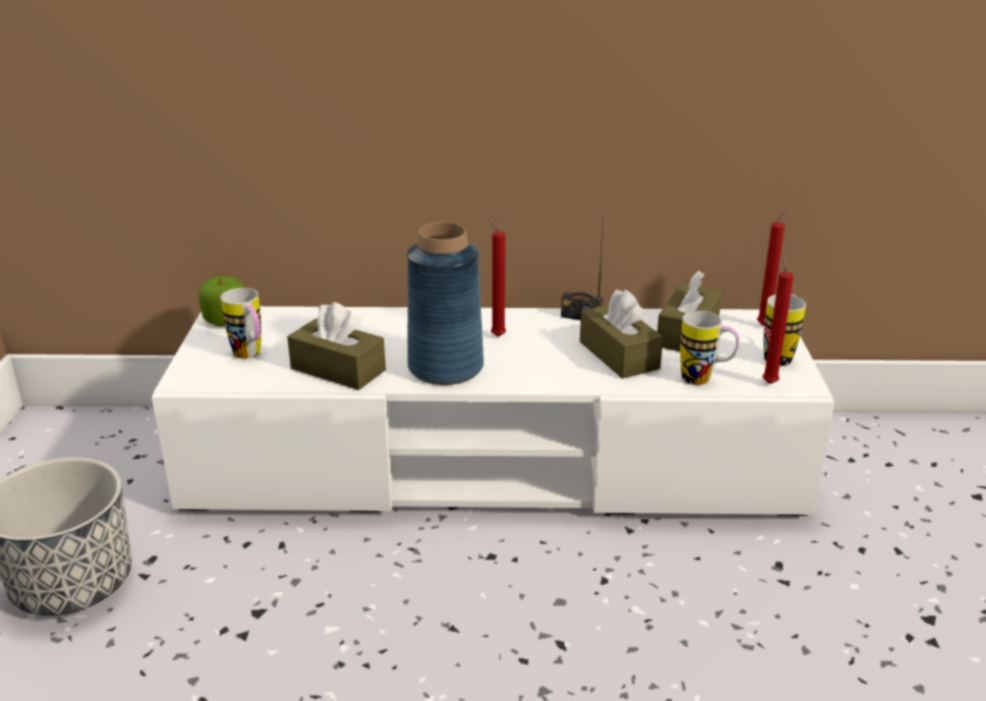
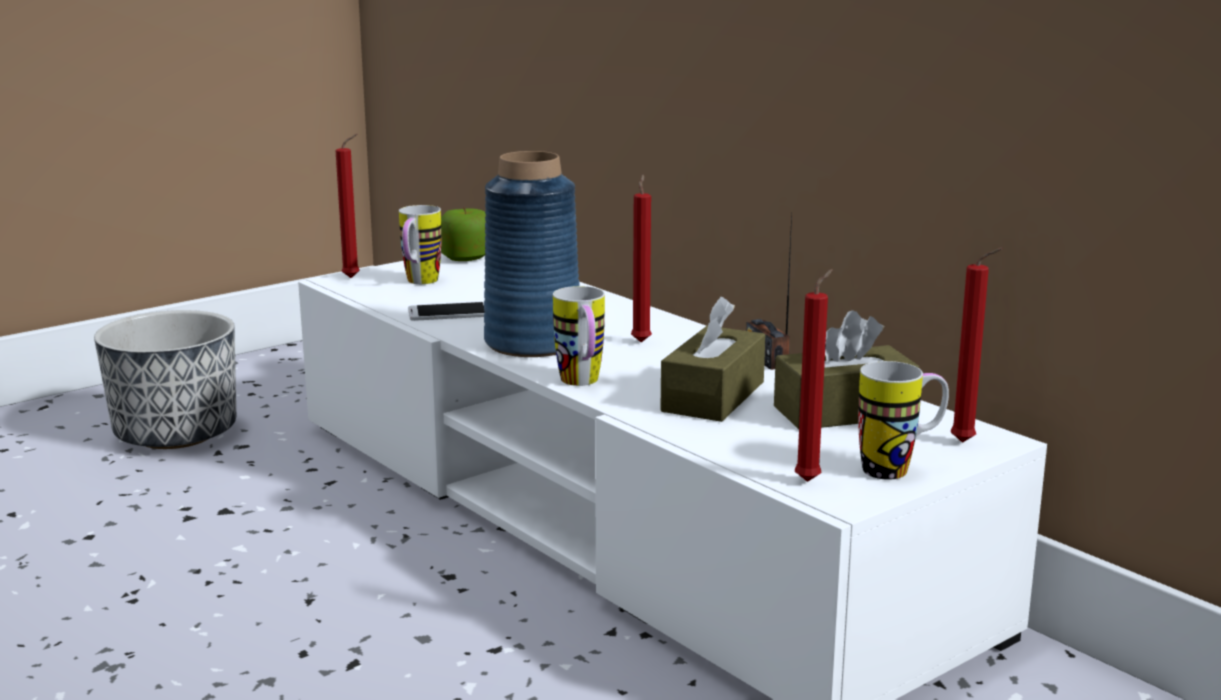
camera: 50 degrees right, 10 degrees down
(190, 373) = (354, 278): none -> red candle
(338, 369) = (451, 312): brown tissue box -> phone
(705, 380) = (743, 448): mug -> mug (582, 384)

